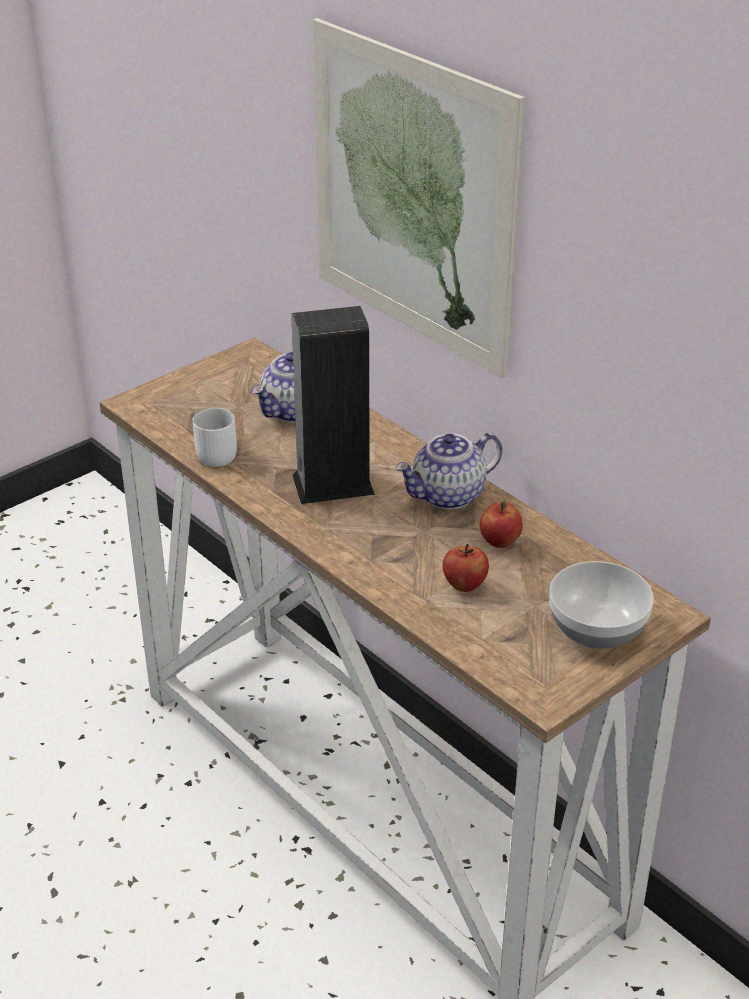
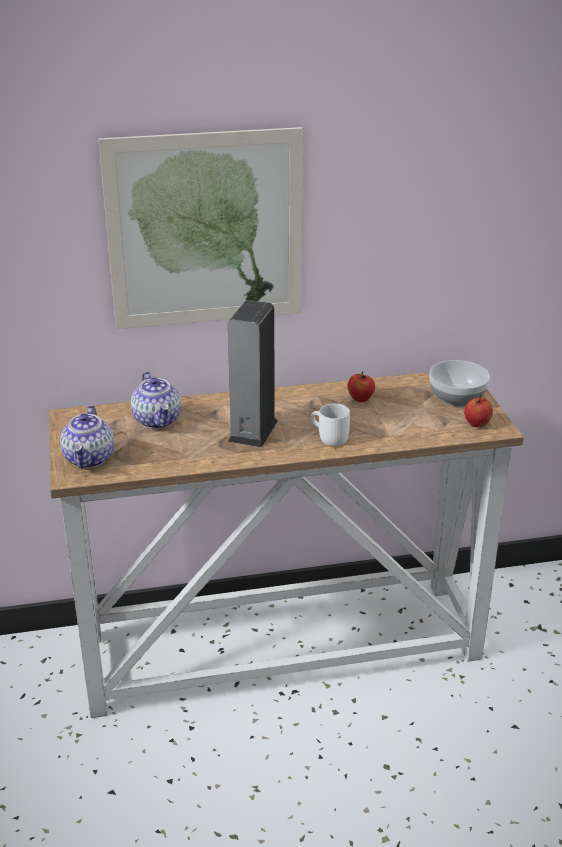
camera: 60 degrees left, 5 degrees down
(215, 453) = (171, 461): white mug -> white mug (328, 438)
(448, 496) = (303, 400): teapot -> teapot (90, 459)
(464, 585) = (389, 421): apple -> apple (477, 424)

